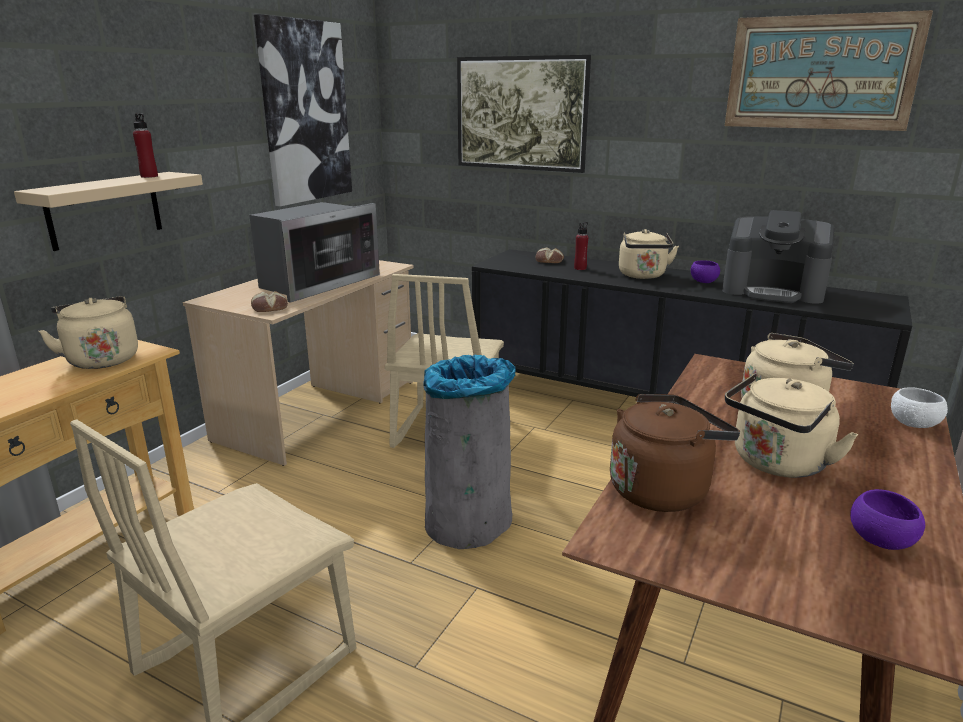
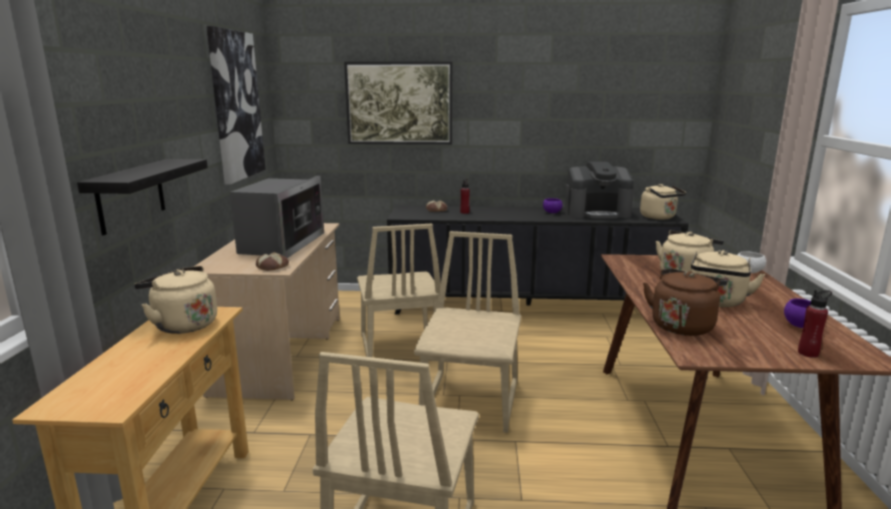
camera: 25 degrees left, 5 degrees down
(104, 210) = (131, 195): beige shelf -> black shelf
(149, 176) = (166, 163): red bottle -> red bottle (808, 353)
(469, 521) = (471, 403): grey trash can -> beige chair
(643, 276) = (511, 213): beige kettle -> beige kettle (659, 217)
(820, 73) = (604, 75): picture -> none

